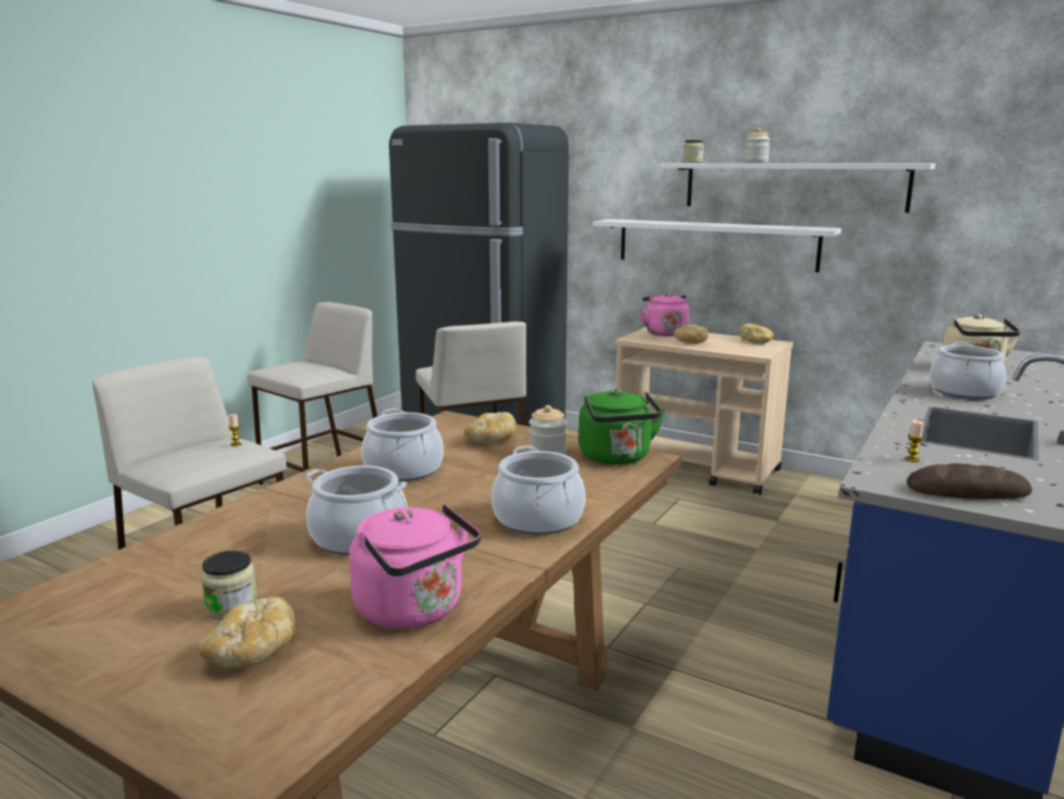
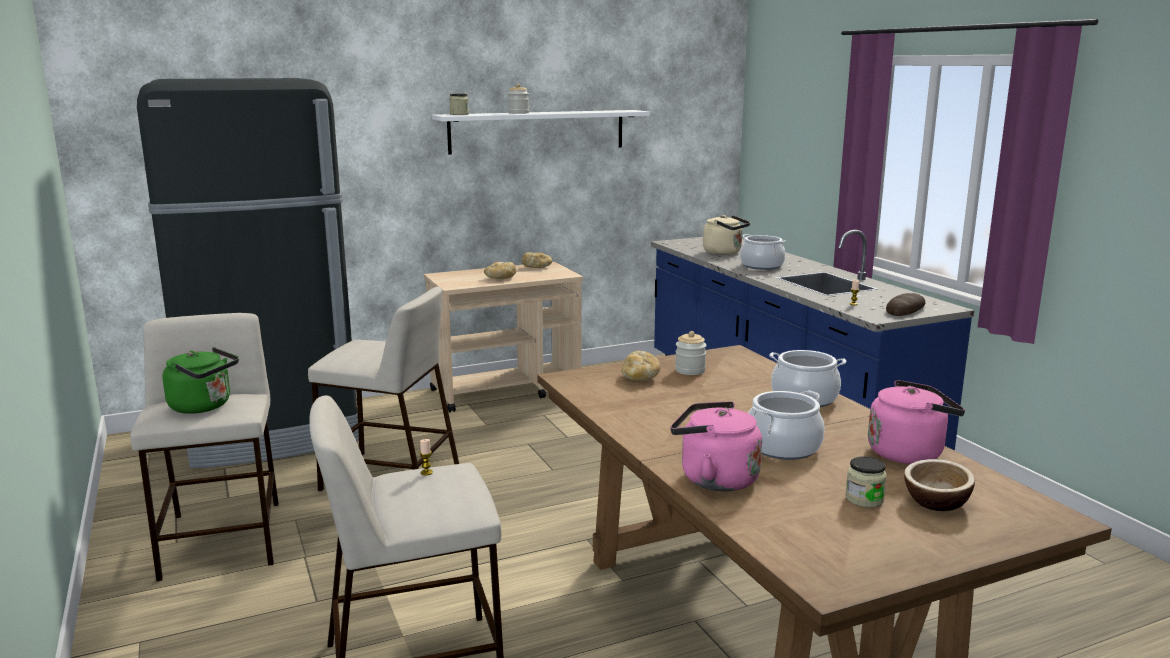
camera: 55 degrees left, 0 degrees up
(252, 655) = (936, 501): bread -> bowl
(403, 470) = (665, 412): cooking pot -> none
(617, 458) = (724, 358): green kettle -> green kettle (204, 406)
(664, 333) = (457, 276): pink kettle -> pink kettle (713, 479)
(715, 244) = (477, 187): white shelf -> none

